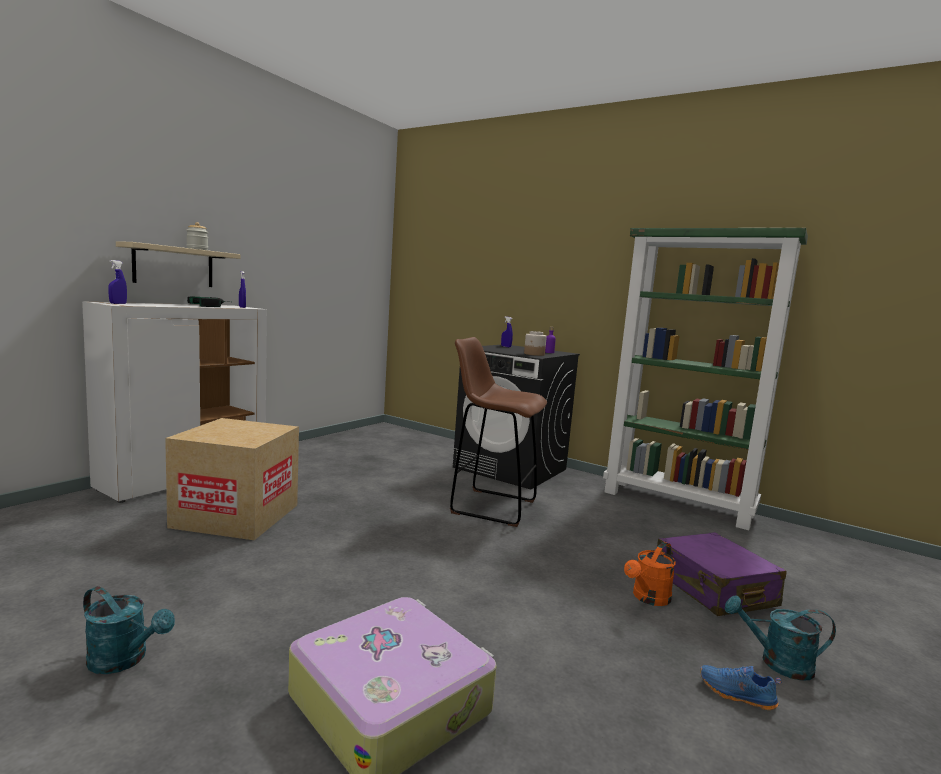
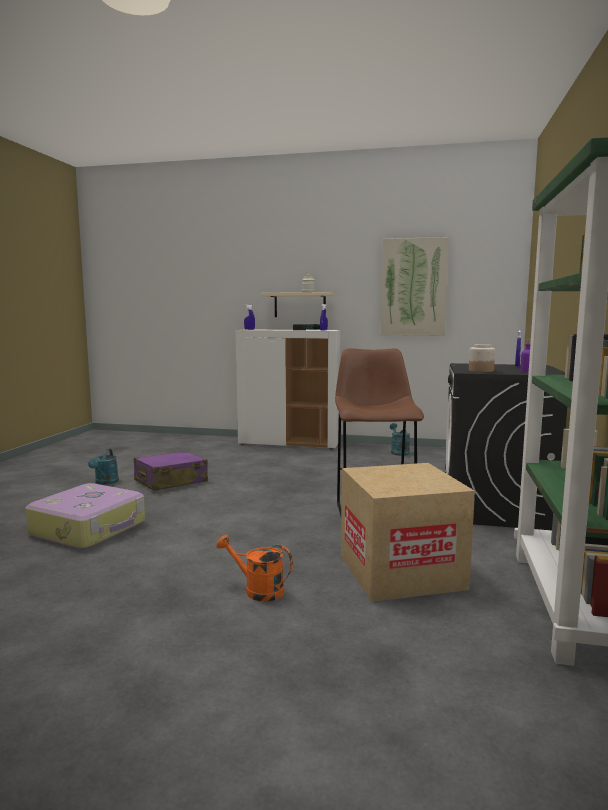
camera: 70 degrees right, 0 degrees up
(236, 516) = (253, 463): cardboard box -> cardboard box (400, 571)
(309, 257) = (414, 287): none -> picture
(714, 589) = (311, 625): purple suitcase -> purple suitcase (170, 481)
(736, 695) = (124, 629): blue shoe -> none
(777, 663) = (181, 654): turquoise watering can -> turquoise watering can (398, 452)

